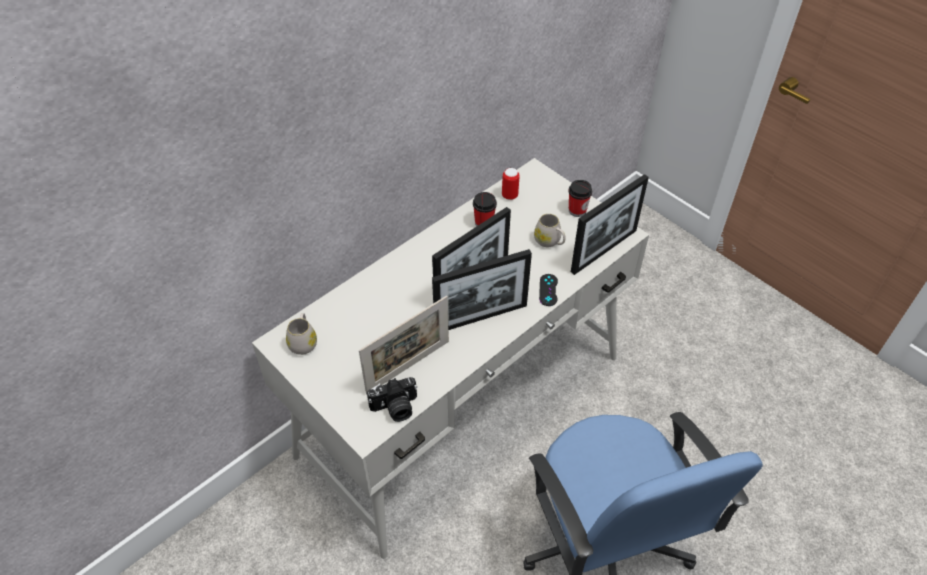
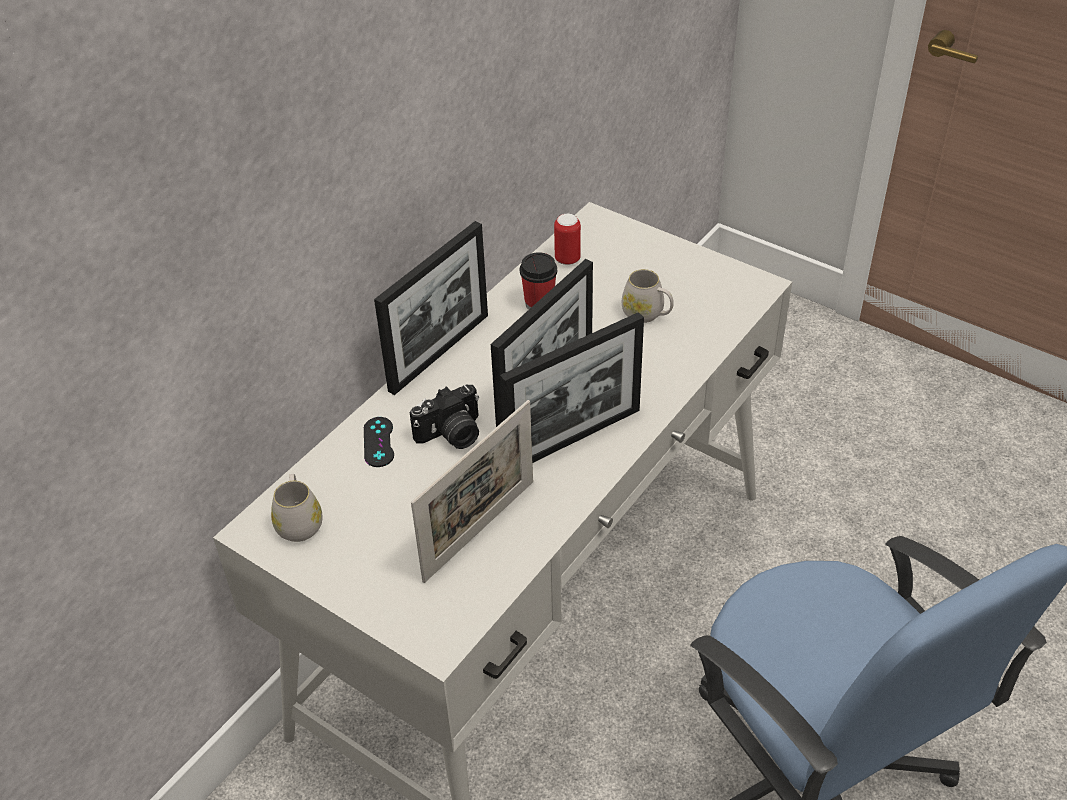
camera: 10 degrees left, 5 degrees down
(395, 408) = (476, 595): camera -> camera (451, 435)
(548, 290) = (666, 382): black game controller -> black game controller (378, 442)
(577, 210) = (675, 265): cup -> none
(604, 251) = (732, 314): picture frame -> picture frame (439, 352)

